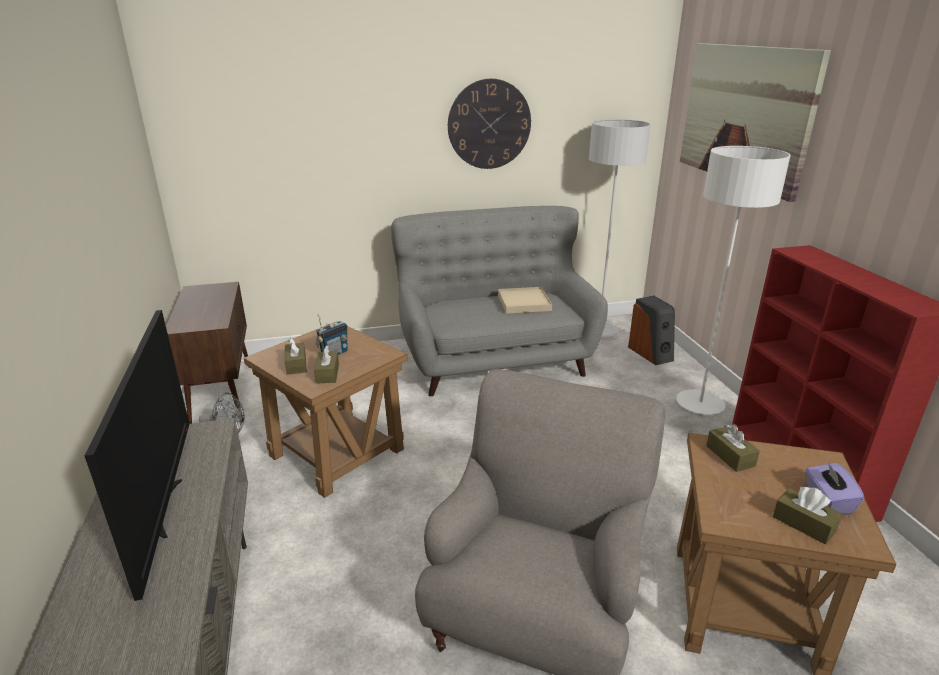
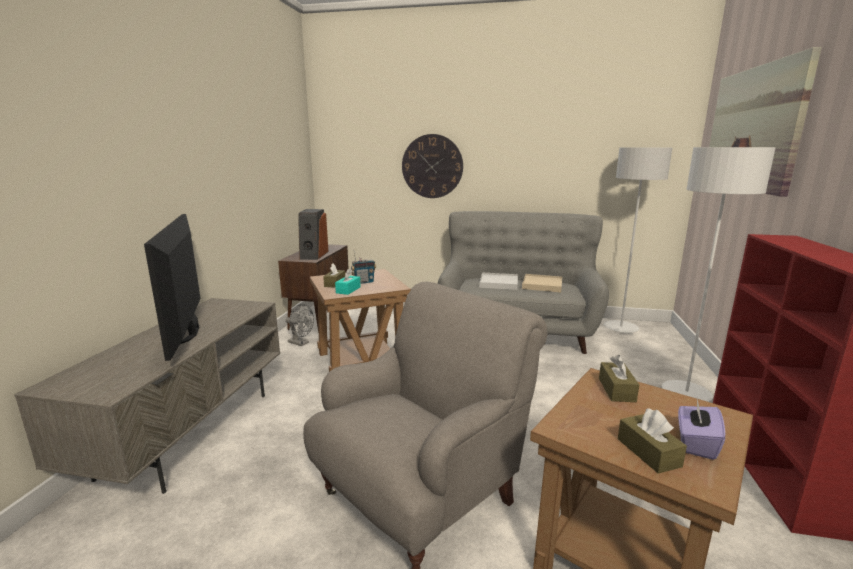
camera: 25 degrees right, 10 degrees down
(164, 508) = (190, 332): television -> television turned 150 degrees clockwise
(327, 374) = (348, 290): brown tissue box -> turquoise tissue box
(473, 308) = (498, 283): none -> white tray
(489, 124) = (535, 149): wall clock -> wall clock (432, 166)
(651, 353) = (660, 350): speaker -> speaker (313, 255)

